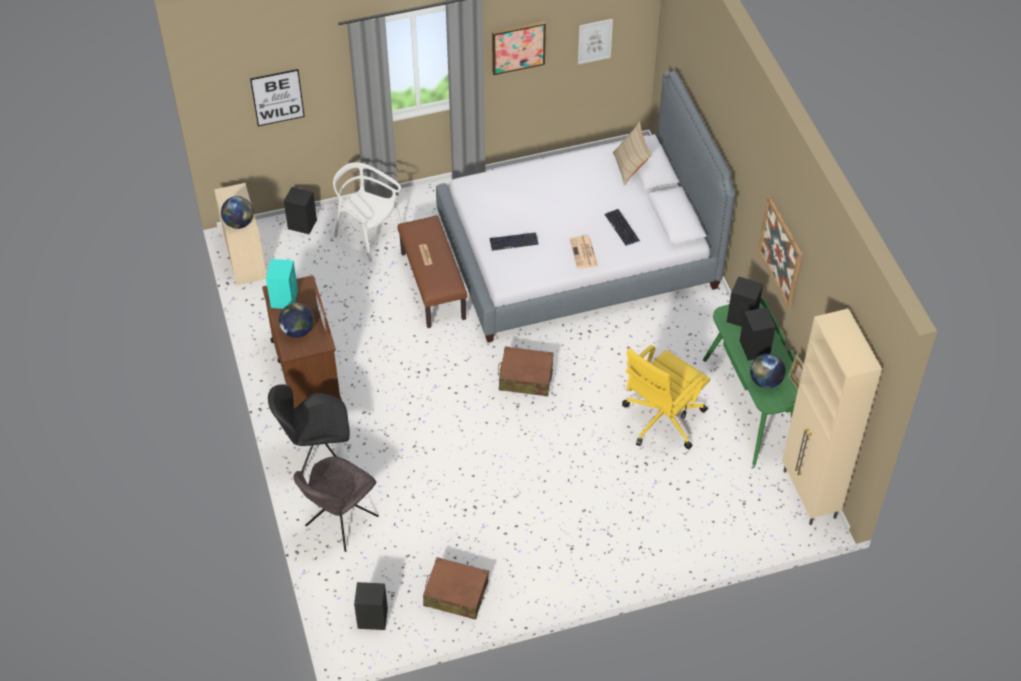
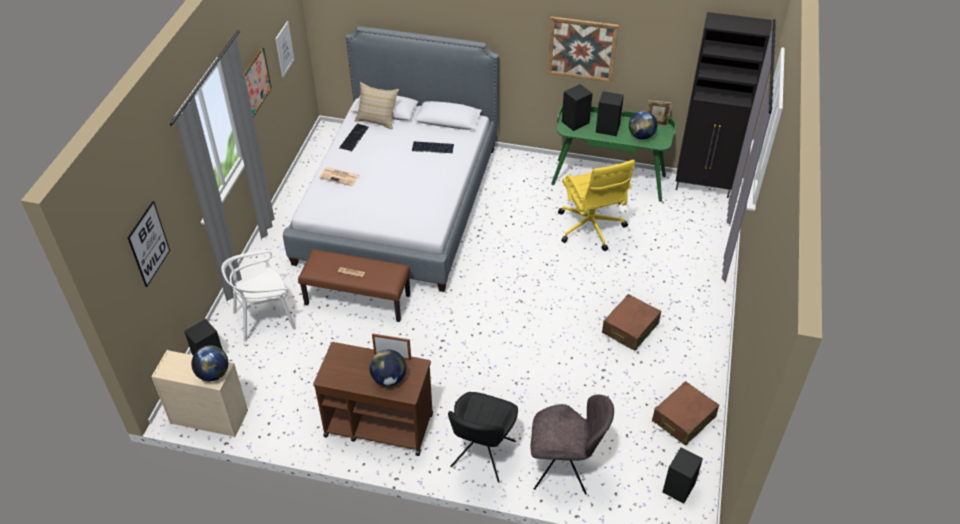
camera: 60 degrees left, 5 degrees down
(284, 298) = (341, 373): turquoise speaker -> none
(340, 523) = (564, 470): grey chair -> grey chair turned 60 degrees counterclockwise
(513, 242) = (395, 209): keyboard -> keyboard (354, 138)
(525, 377) = (496, 284): brown suitcase -> brown suitcase (630, 328)
(584, 253) = (440, 177): newspaper -> newspaper (340, 176)
(809, 495) = (703, 187): beige cabinet -> black cabinet

